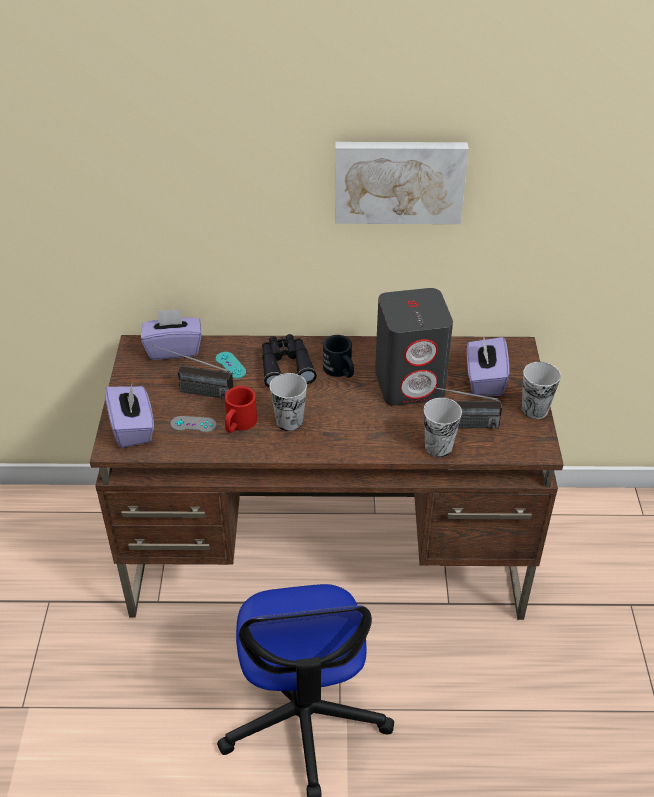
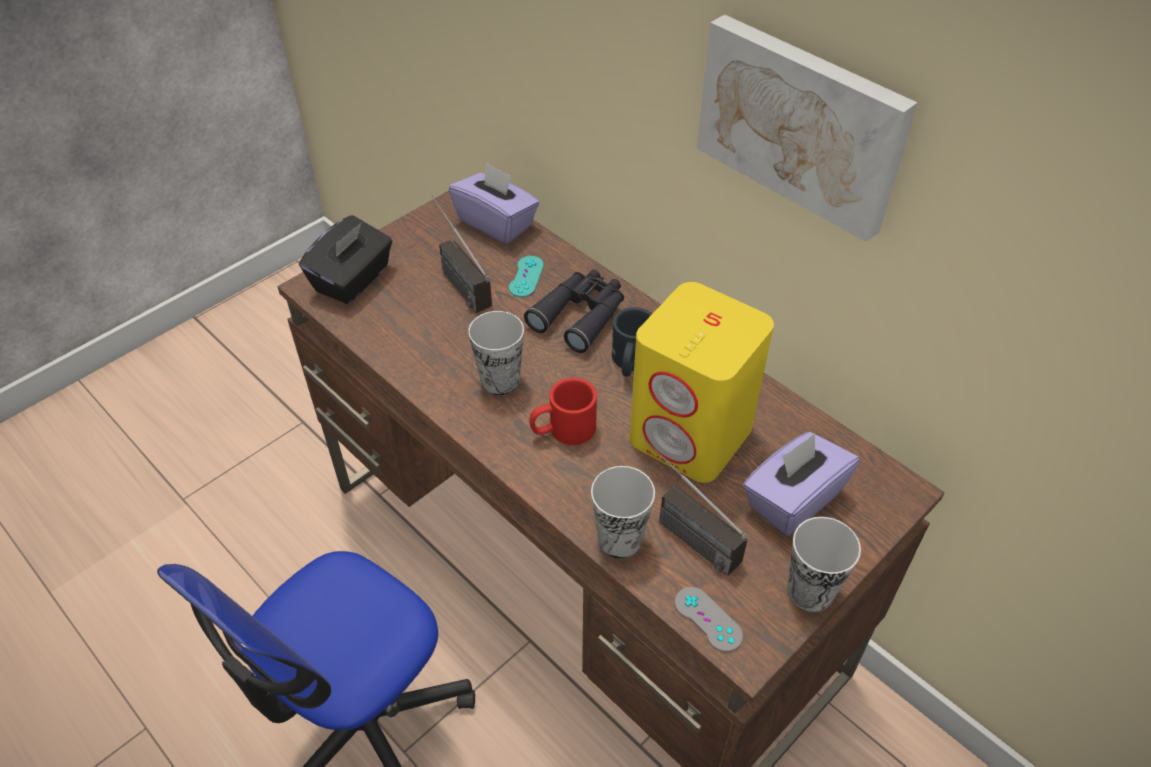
camera: 45 degrees right, 5 degrees up
(133, 428) = (353, 279): purple tissue box -> black tissue box
(193, 424) = (408, 315): grey game controller -> grey game controller (708, 619)
(238, 424) = (448, 346): red mug -> red mug (563, 430)
(410, 383) = (692, 435): grey speaker -> yellow speaker

